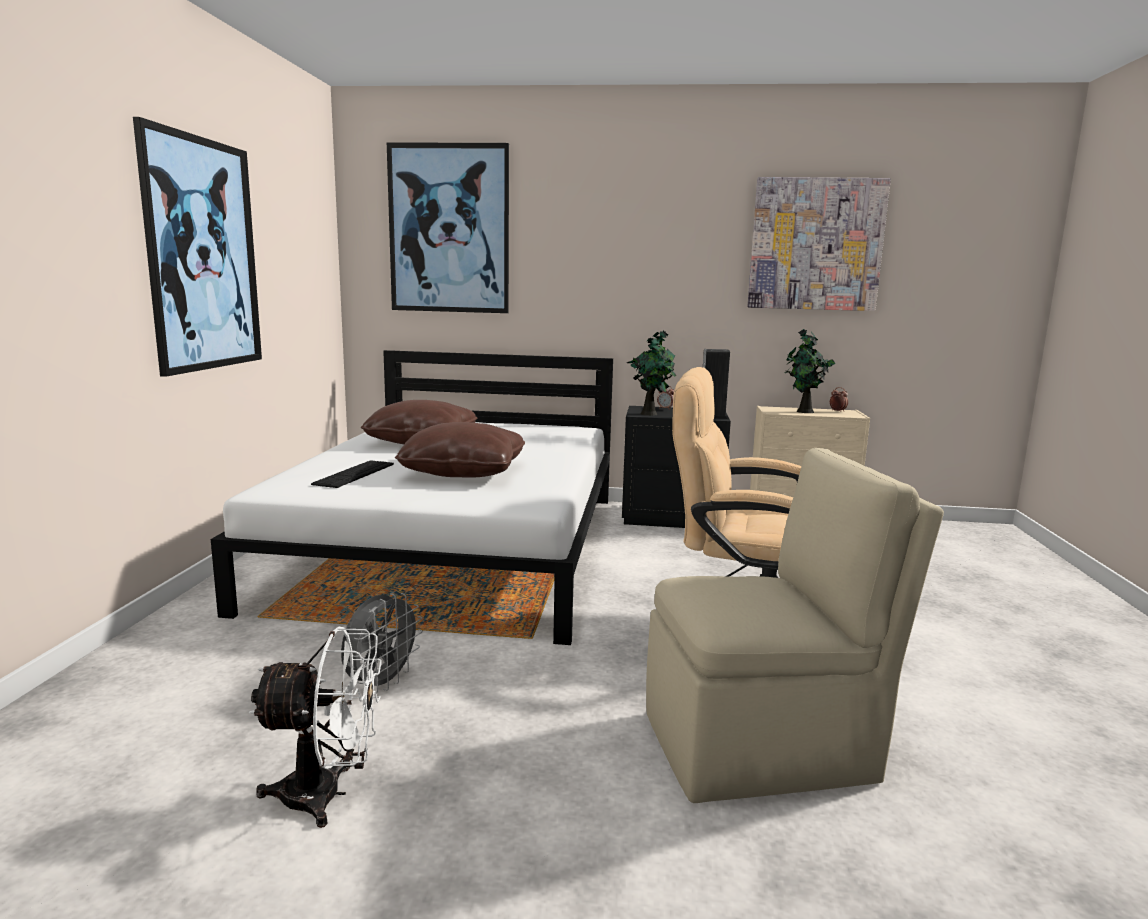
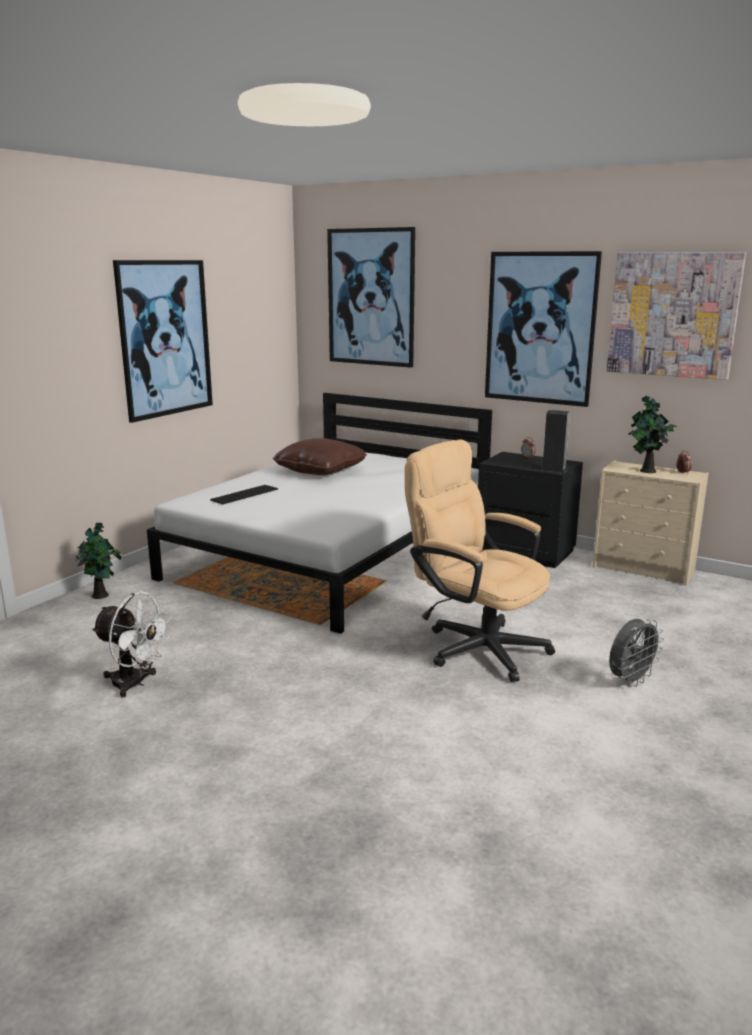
camera: 25 degrees right, 5 degrees up
(381, 683) = (208, 634): grey fan -> grey fan (630, 680)
(463, 472) = (316, 500): brown pillow -> none
(650, 414) = (504, 462): potted plant -> potted plant (101, 595)
(668, 262) = (540, 328): none -> picture
(763, 746) = (394, 717): beige chair -> none

